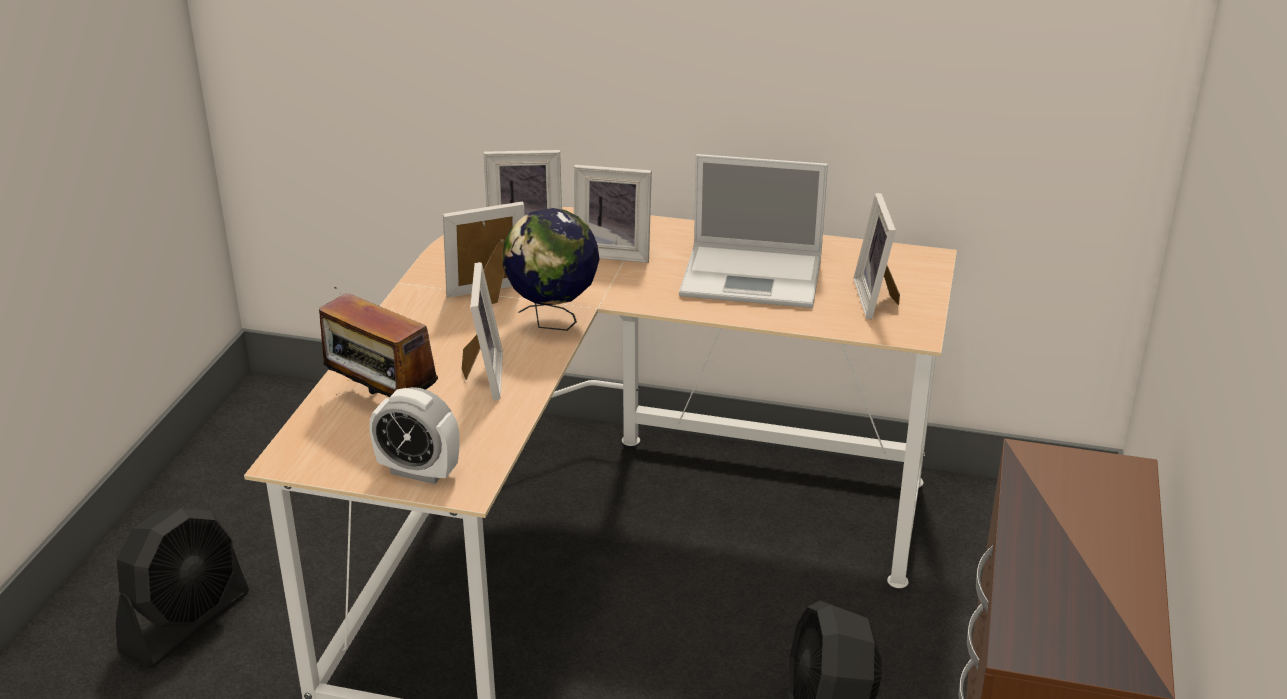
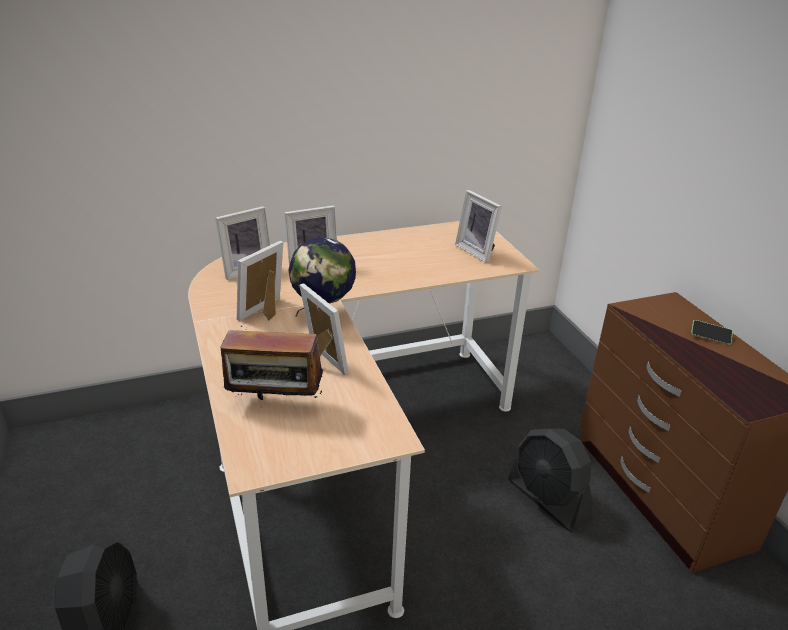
camera: 35 degrees left, 0 degrees up
(418, 472) = (352, 439): alarm clock -> none
(755, 276) = (404, 257): laptop -> none
(1110, 541) = (710, 337): none -> phone

